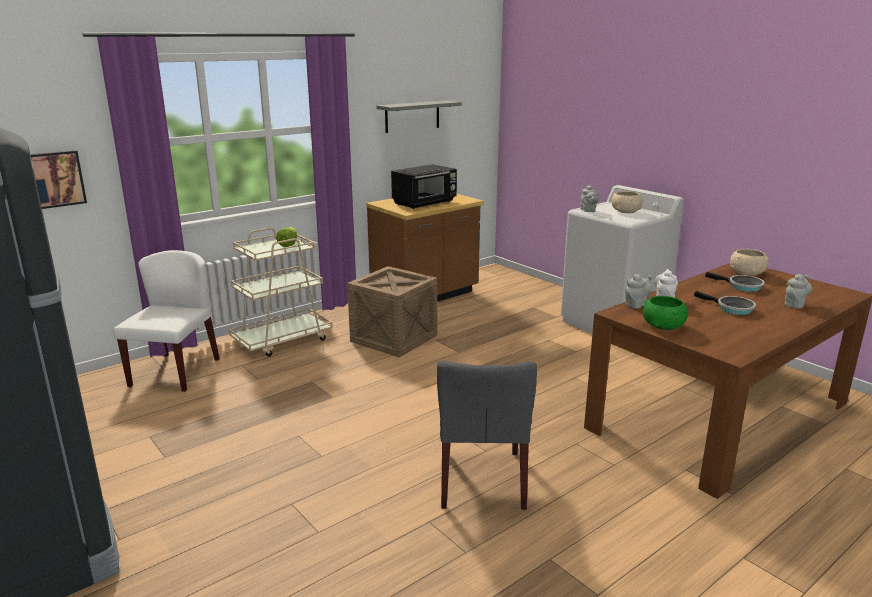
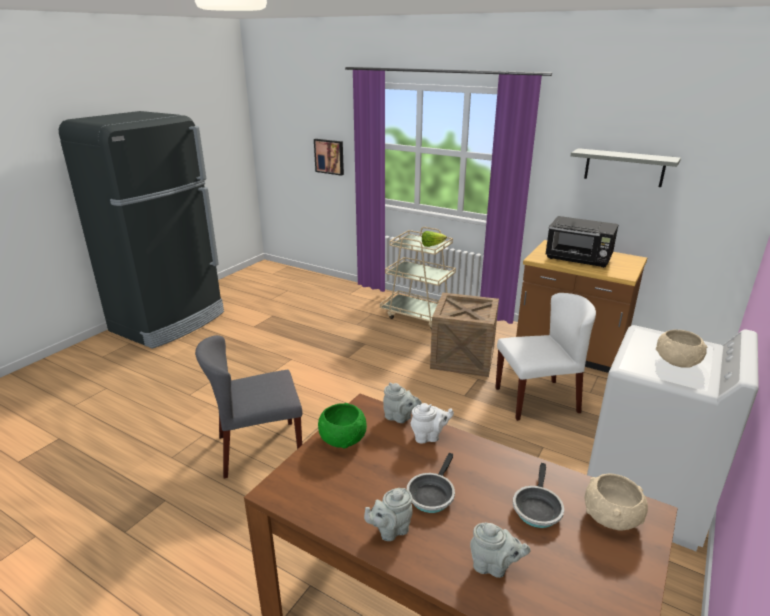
camera: 70 degrees right, 5 degrees up
(175, 372) = (349, 297): white chair -> white chair (537, 399)
(588, 210) = (642, 335): grey teapot -> grey teapot (390, 530)

